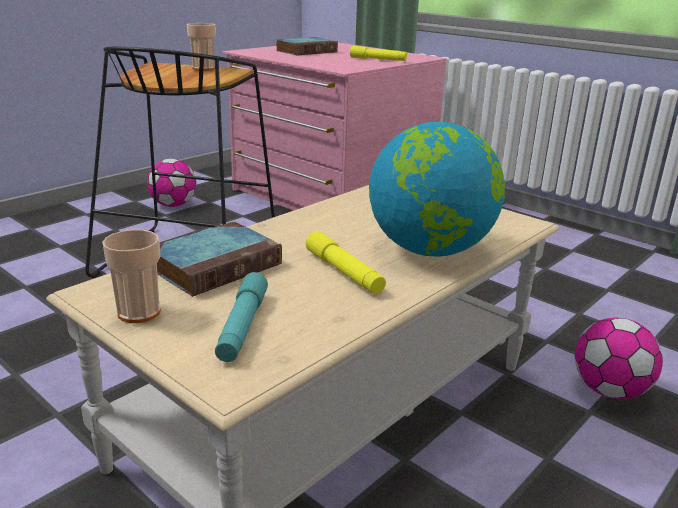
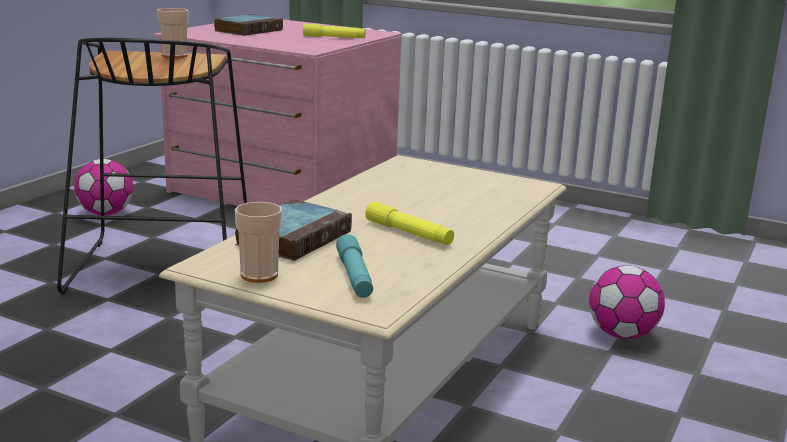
camera: 15 degrees left, 5 degrees down
(430, 250) = (470, 212): globe -> none

